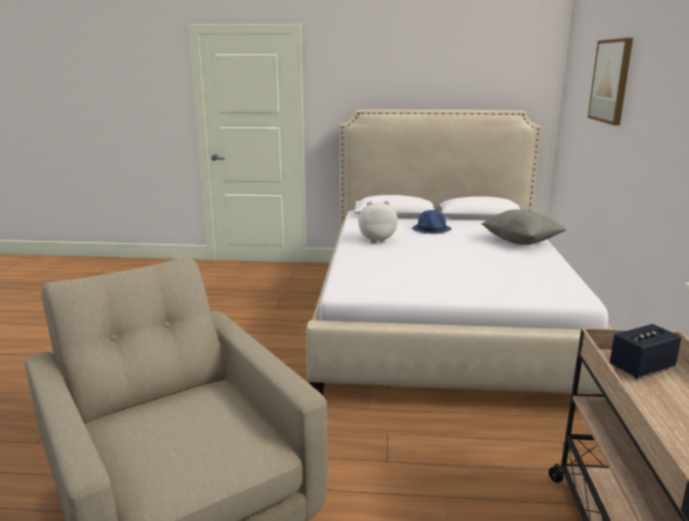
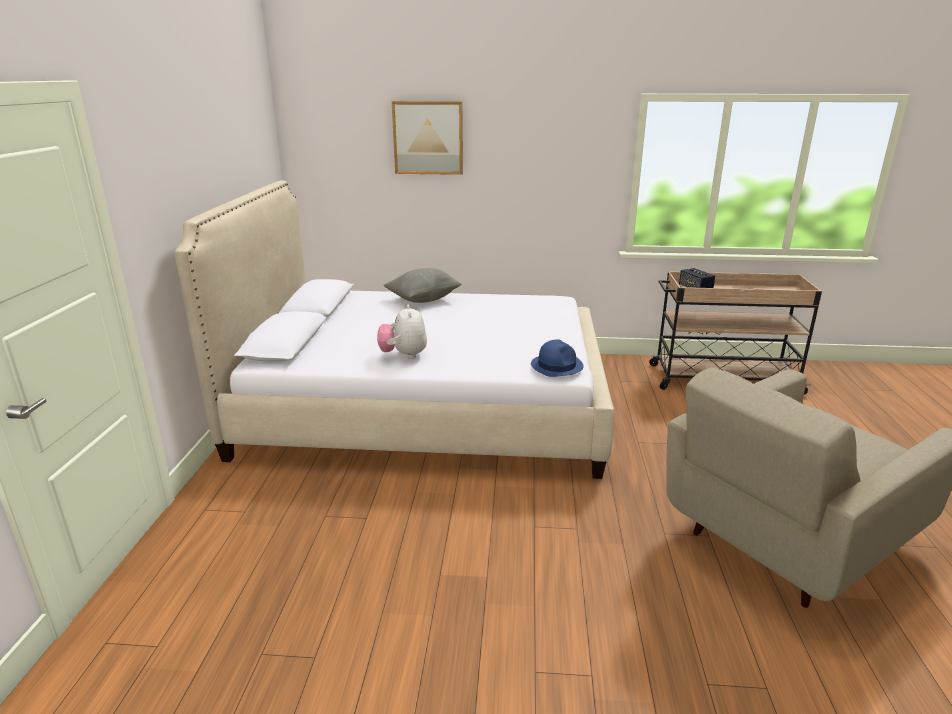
camera: 90 degrees left, 5 degrees up
(431, 229) = (368, 328): blue hat -> blue hat (556, 365)

